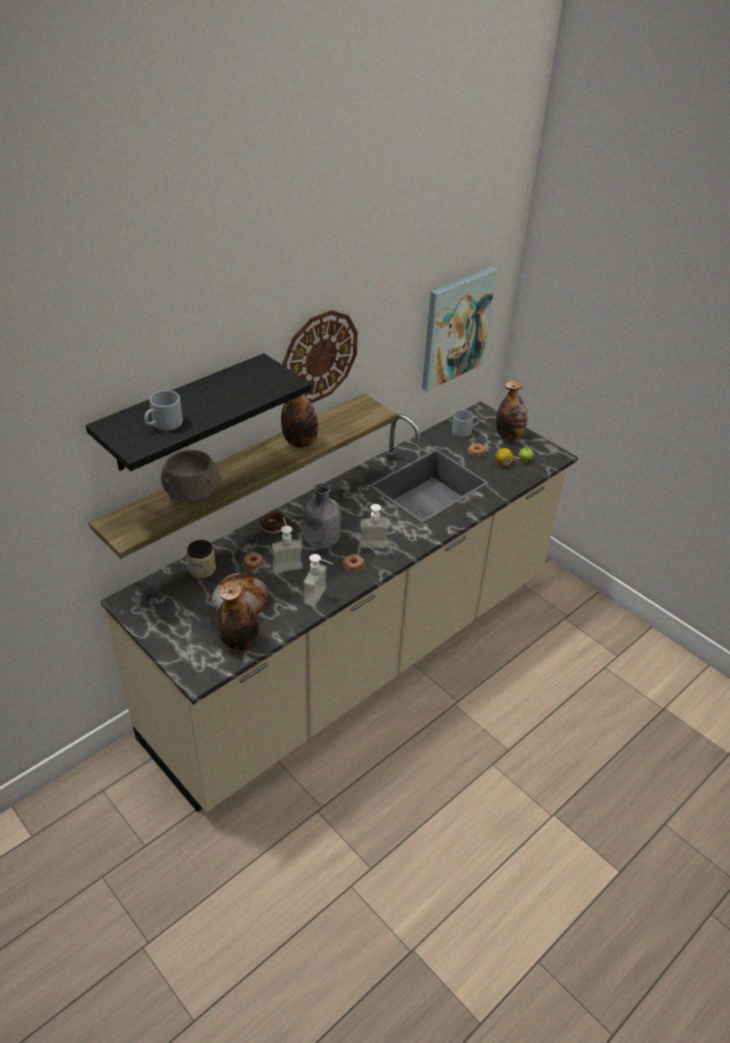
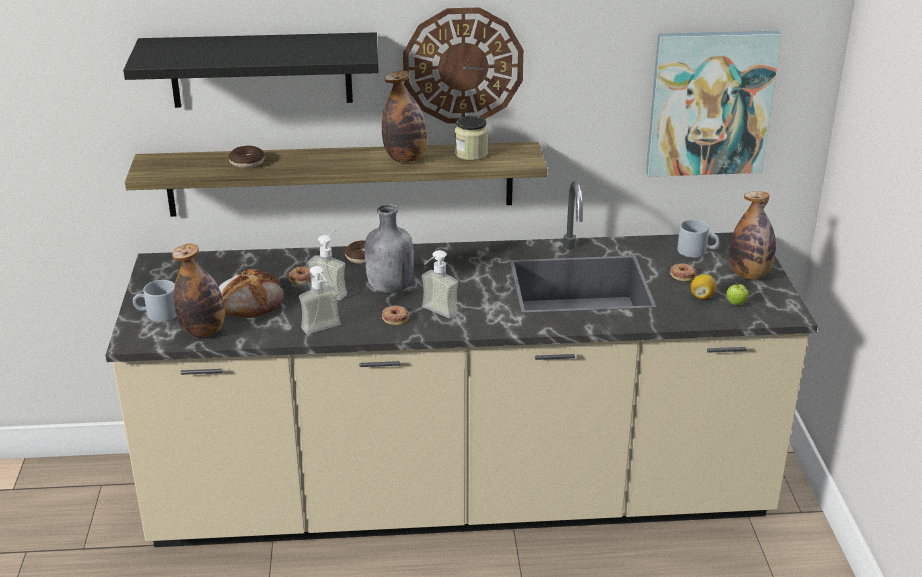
camera: 40 degrees right, 10 degrees down
(164, 424) = (195, 54): grey mug -> grey mug (157, 314)
(192, 493) = (247, 162): grey bowl -> donut
(202, 569) = (250, 264): jar -> jar (471, 154)

